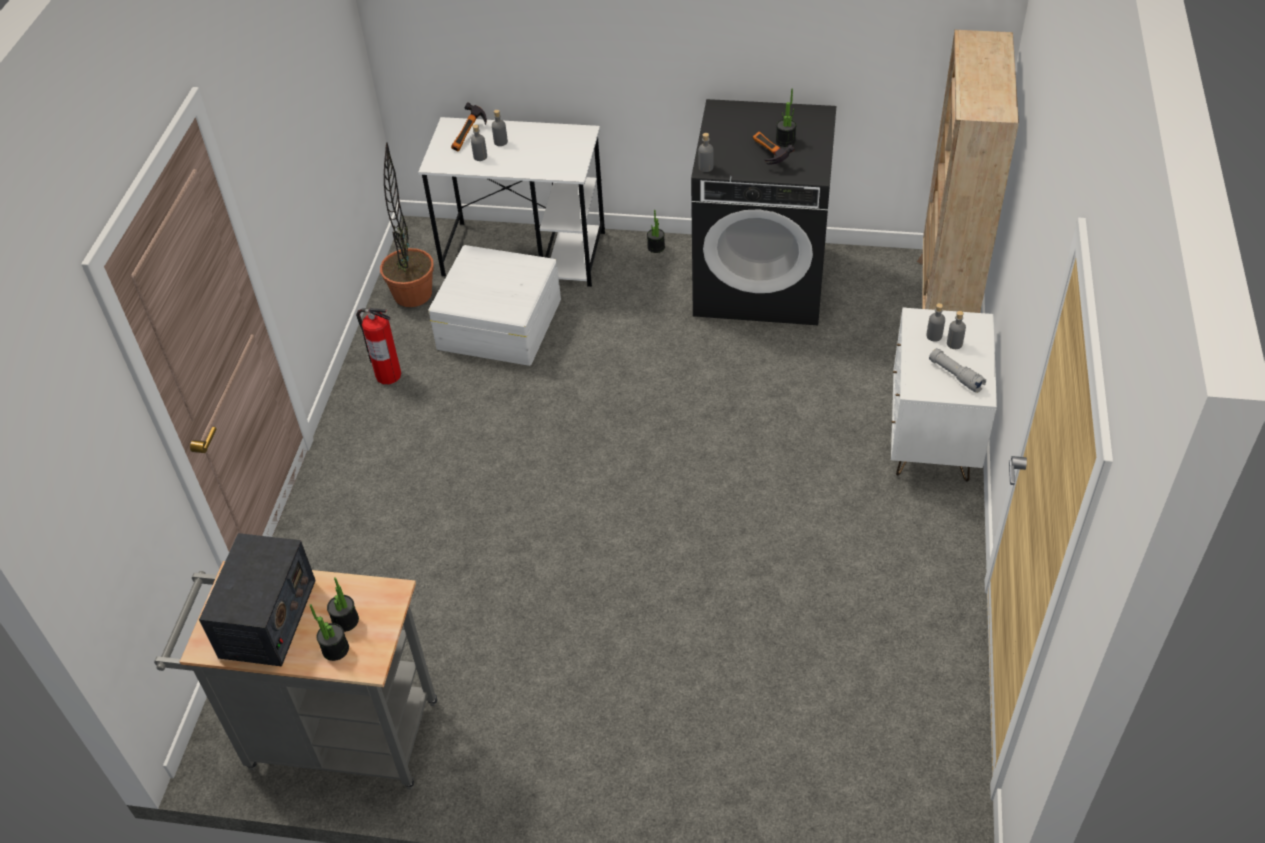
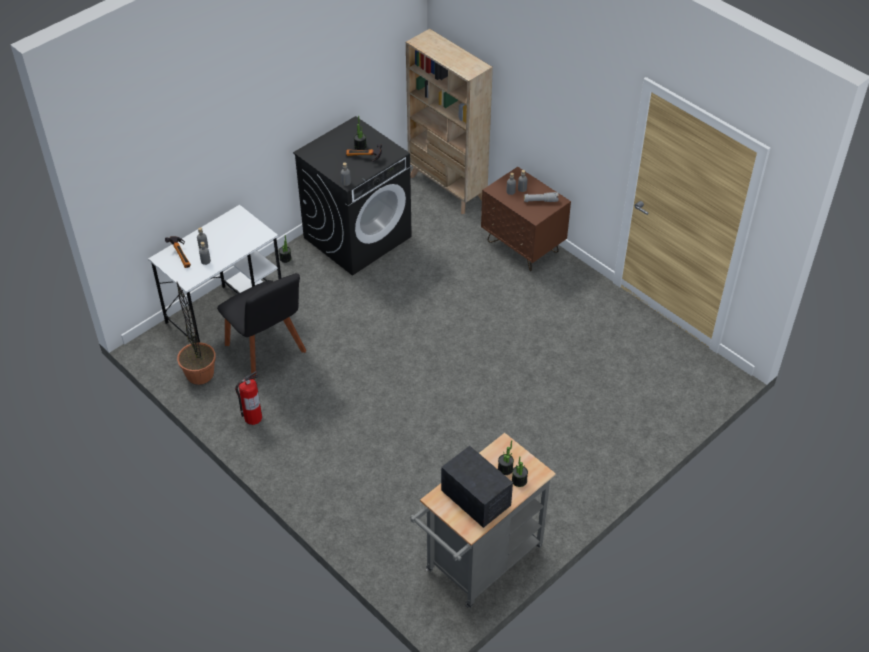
camera: 55 degrees left, 0 degrees up
(498, 323) = (267, 351): white storage box -> black chair
(932, 440) = (523, 247): white nightstand -> brown nightstand

